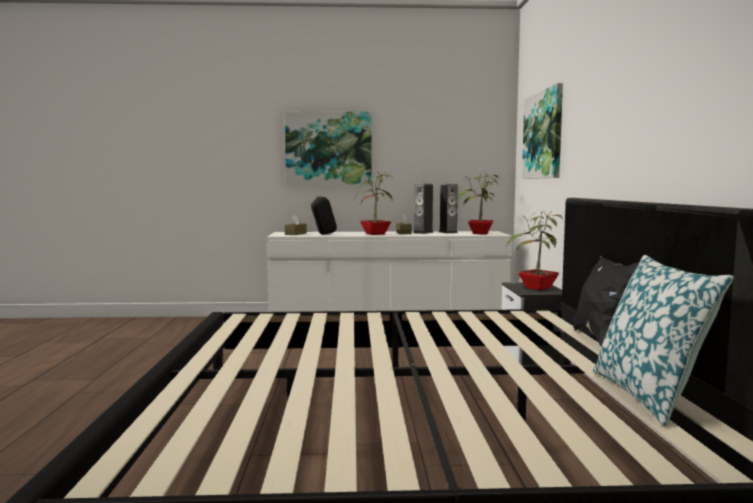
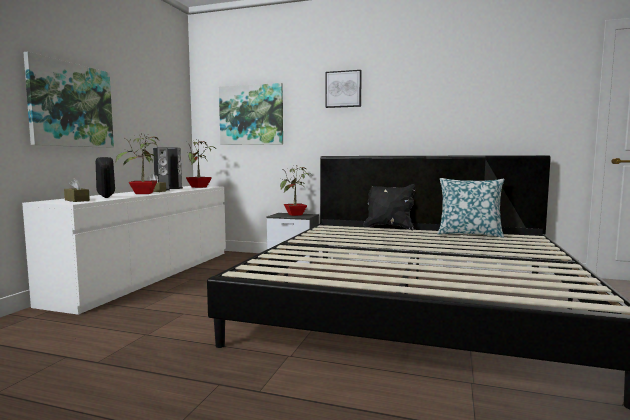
camera: 70 degrees left, 0 degrees up
(606, 78) = (343, 89): none -> picture

